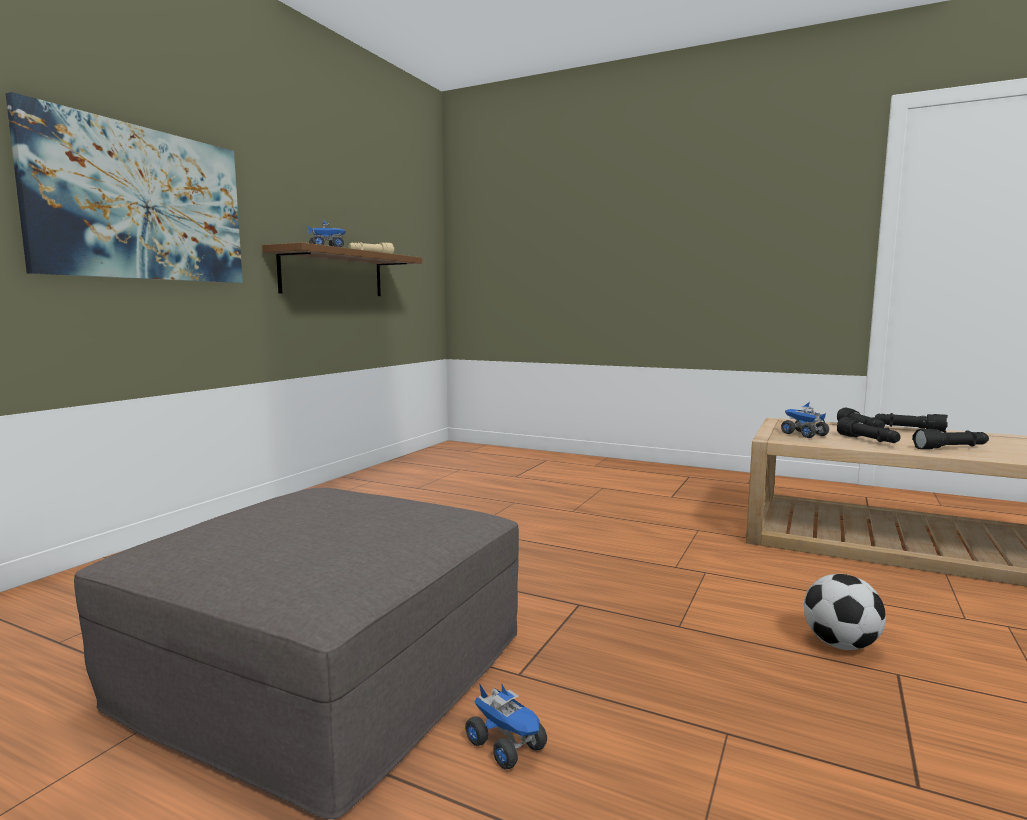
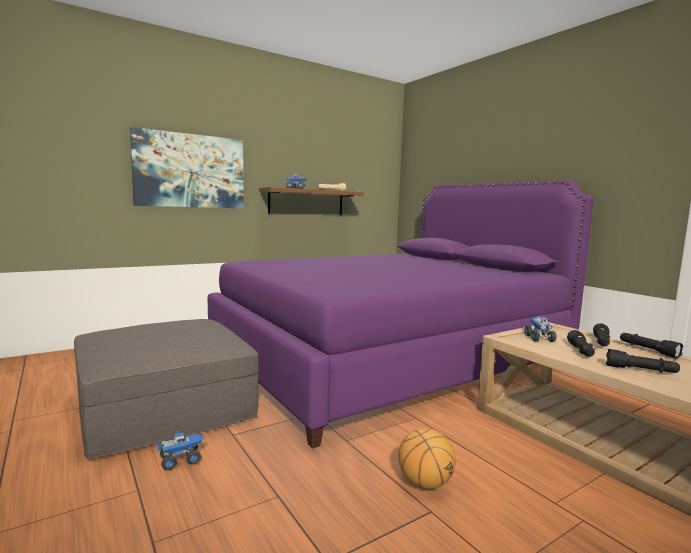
camera: 30 degrees right, 0 degrees up
(507, 745) = (181, 460): toy truck -> toy truck turned 105 degrees counterclockwise
(553, 508) = (388, 359): none -> purple bed
(841, 645) = (425, 483): football -> basketball

